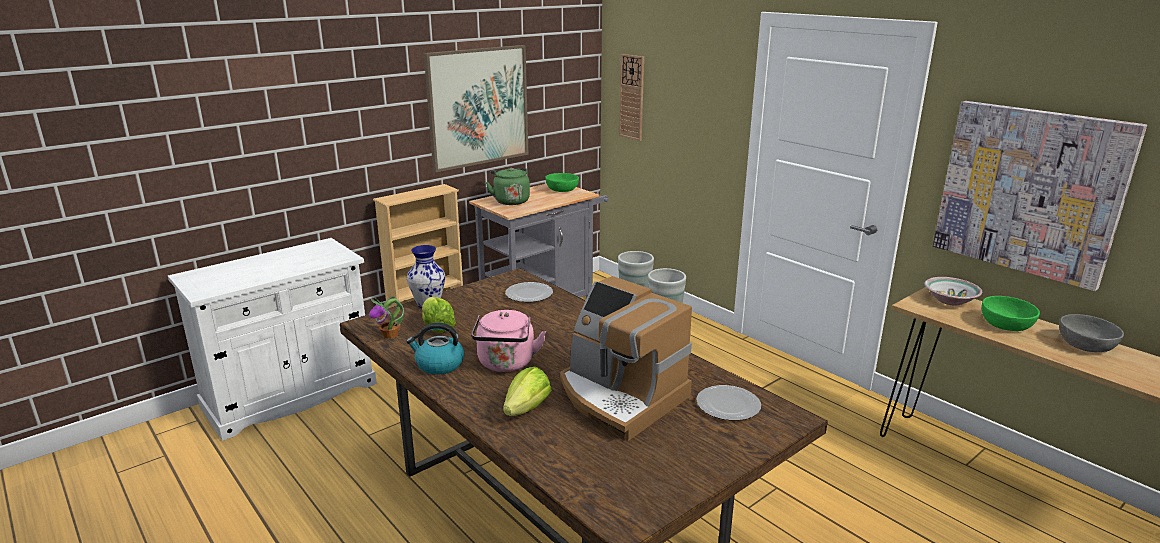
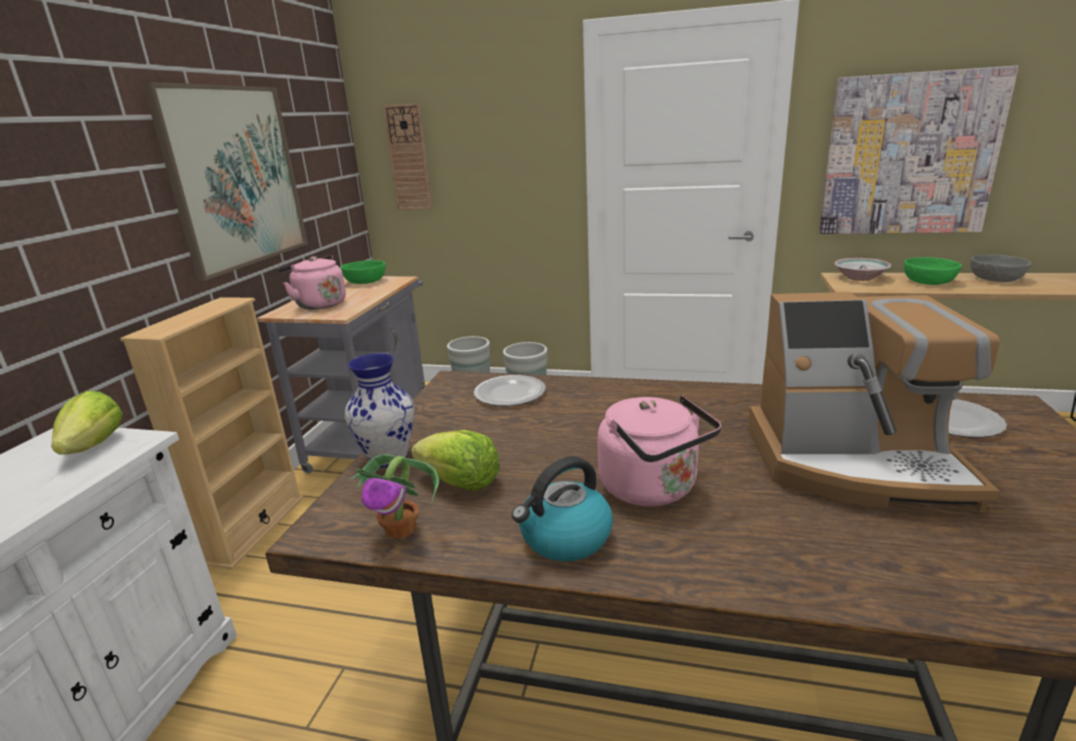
camera: 35 degrees left, 0 degrees up
(510, 201) = (318, 304): green kettle -> pink kettle
(527, 409) = (805, 537): lettuce -> lettuce (94, 446)

